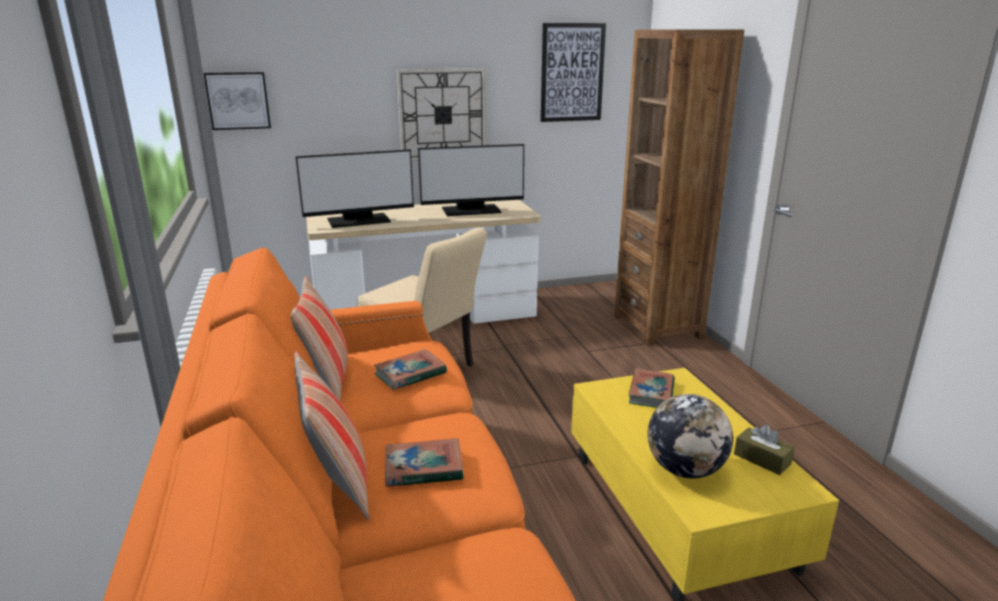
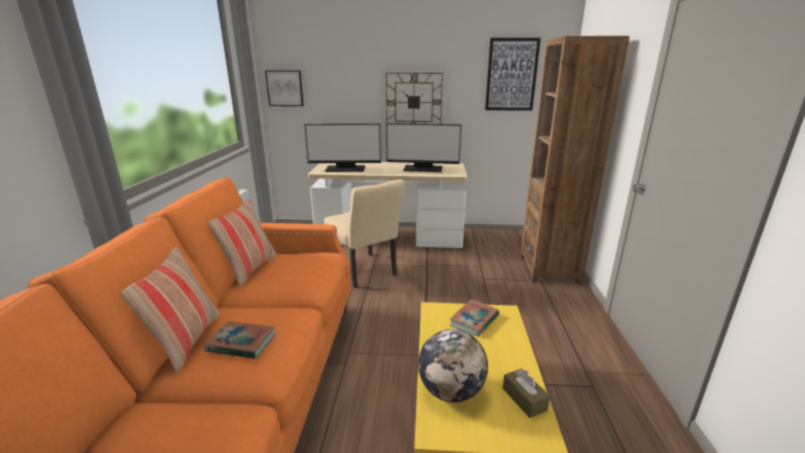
camera: 20 degrees right, 0 degrees up
(410, 374) = (297, 274): book -> none

